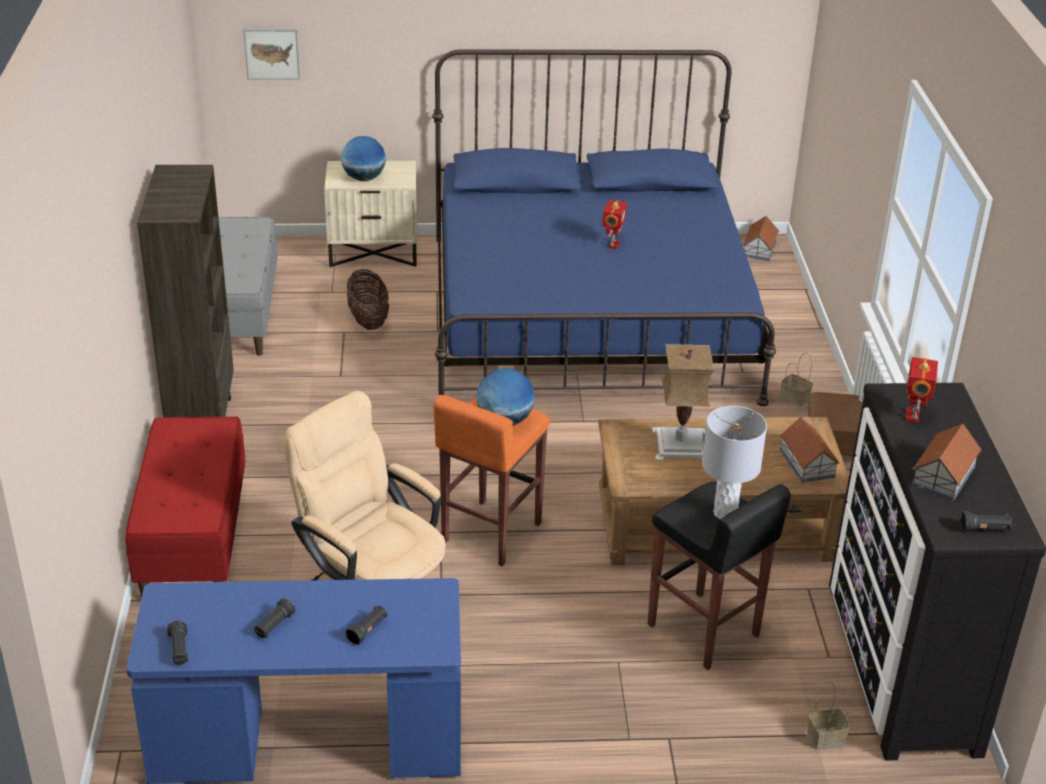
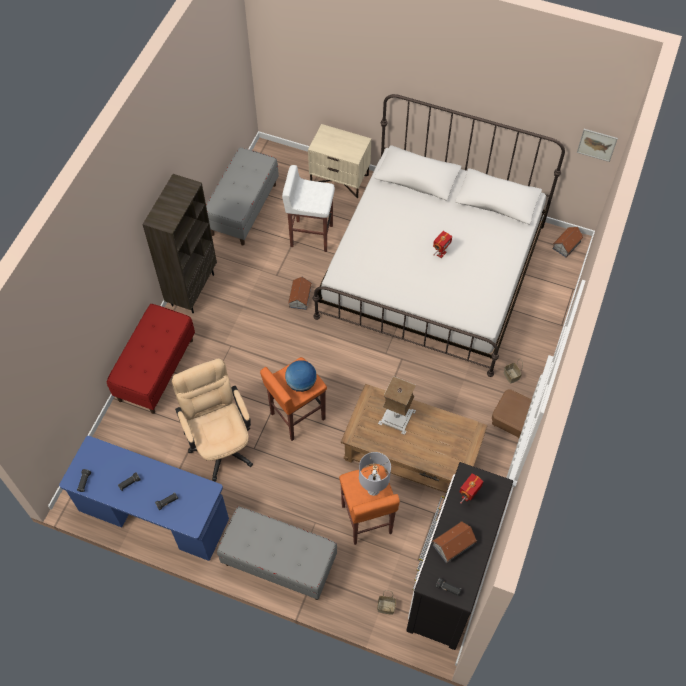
camera: 25 degrees right, 25 degrees up
(272, 54) = (293, 64): picture -> picture (597, 144)
(364, 178) = (333, 146): globe -> none
(368, 320) = (311, 235): basket -> white stool
(587, 316) = (432, 270): blue bed -> white bed
(593, 738) = (279, 562): none -> grey bench
(703, 631) = (366, 520): black stool -> orange stool
(807, 463) = (454, 455): toy house -> toy house (300, 297)

